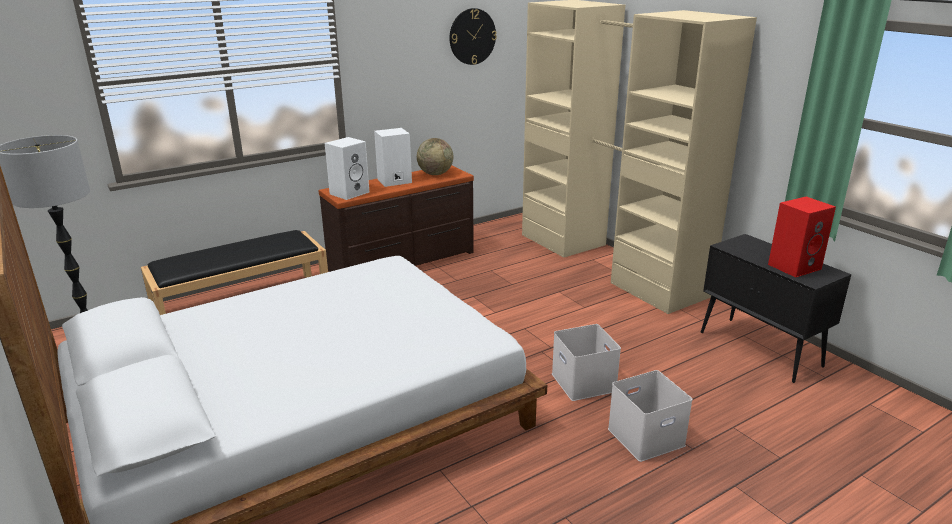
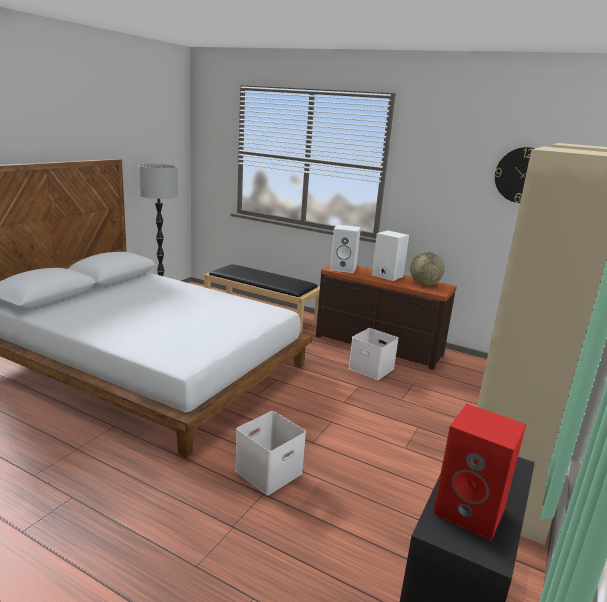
camera: 60 degrees right, 5 degrees down
(646, 436) = (203, 527): white storage box -> white storage box (372, 368)

